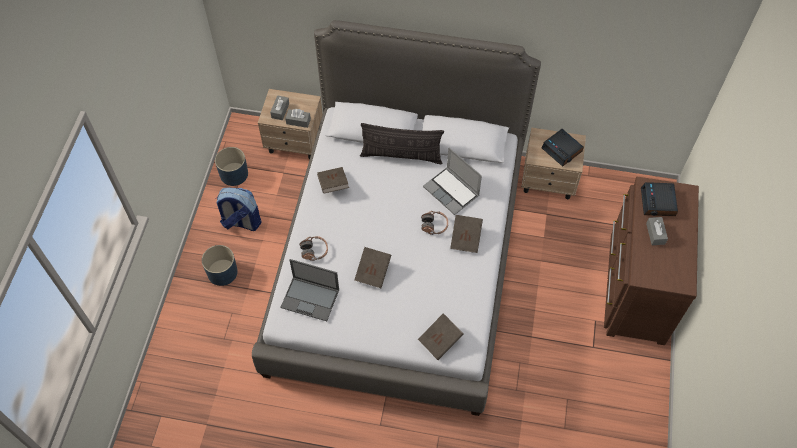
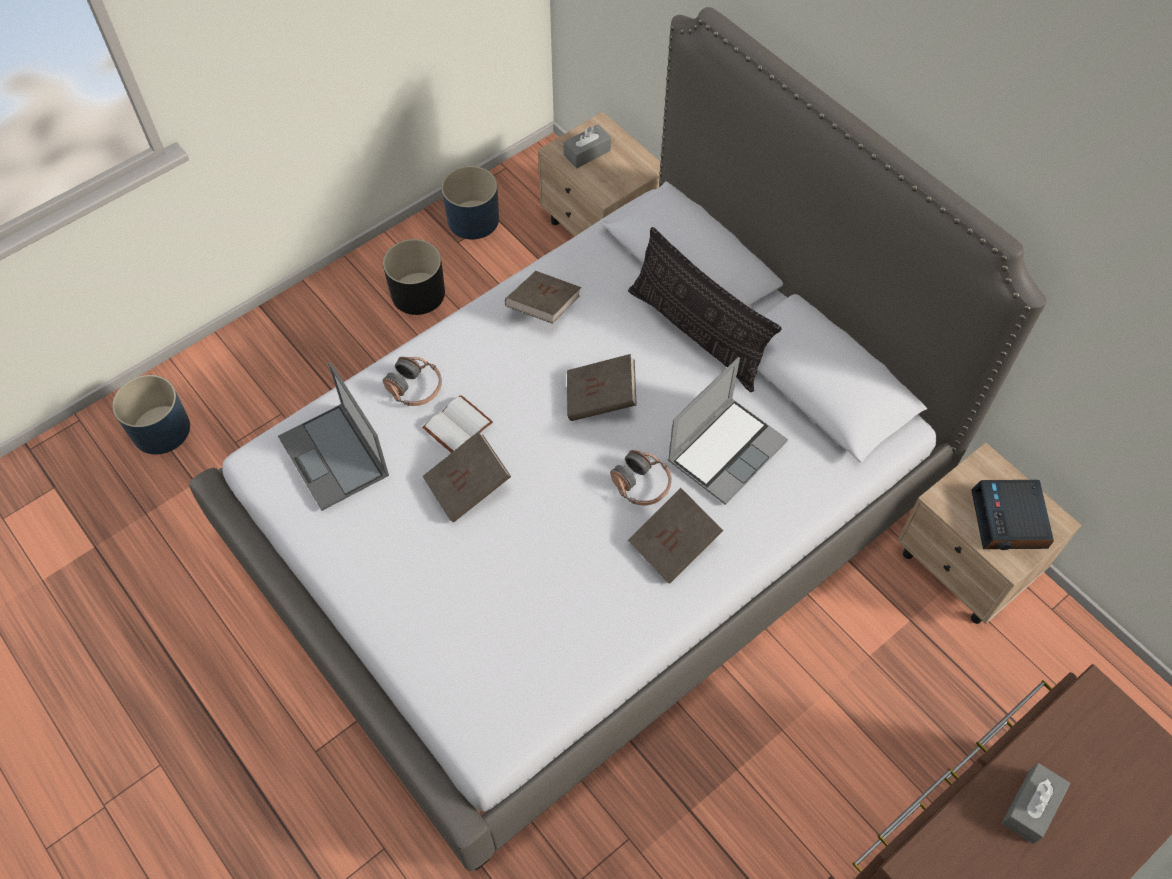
camera: 40 degrees right, 0 degrees up
(222, 272) = (325, 346): blue planter -> blue planter (161, 430)
(241, 222) = (417, 293): backpack -> black planter
(298, 121) = (598, 185): grey tissue box -> none
(345, 252) = (457, 424): none -> white book
(440, 341) = (463, 685): brown book -> brown book (600, 398)
(452, 191) = (726, 450): laptop -> laptop turned 135 degrees counterclockwise
(658, 202) = (1094, 749): alarm clock -> none

